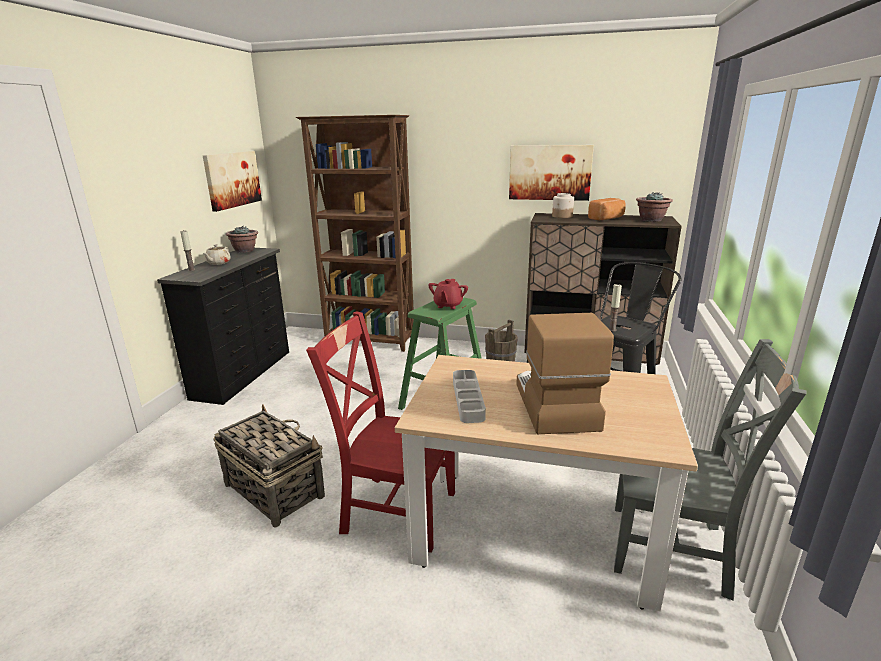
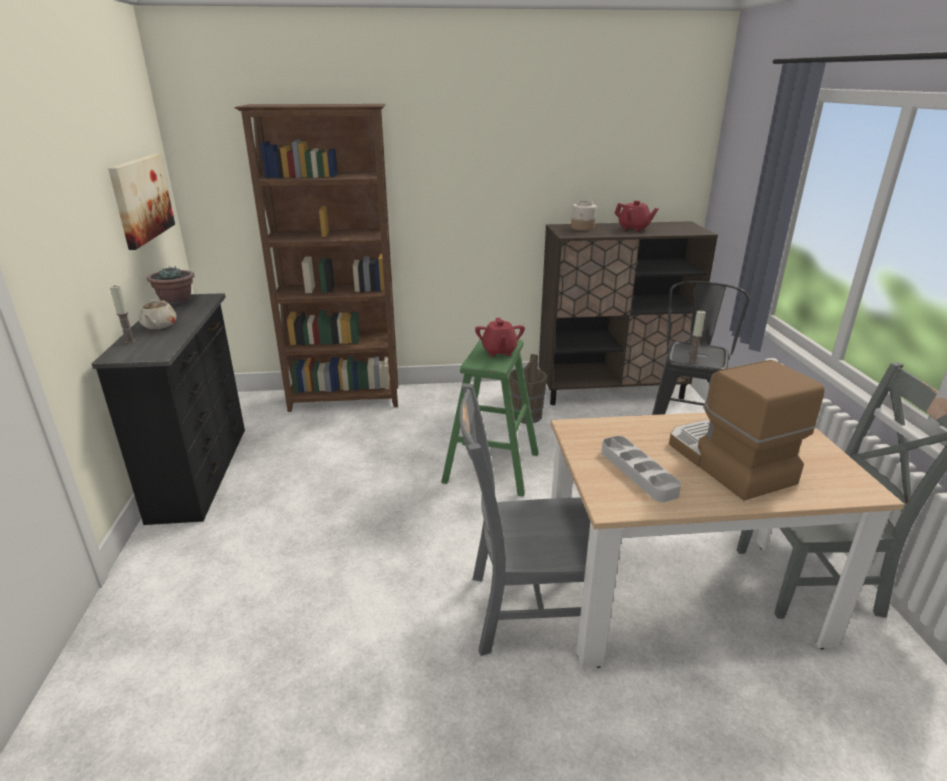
camera: 20 degrees left, 5 degrees up
(273, 489) = (360, 621): basket -> none
(395, 510) = (523, 610): red chair -> grey chair
(550, 172) = (561, 175): picture -> none
(607, 218) = (634, 228): bread -> red teapot
(651, 220) = (680, 228): potted plant -> none

